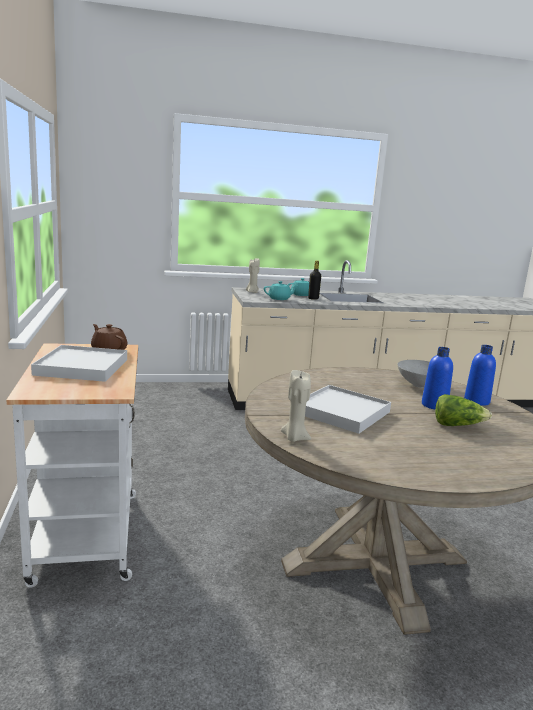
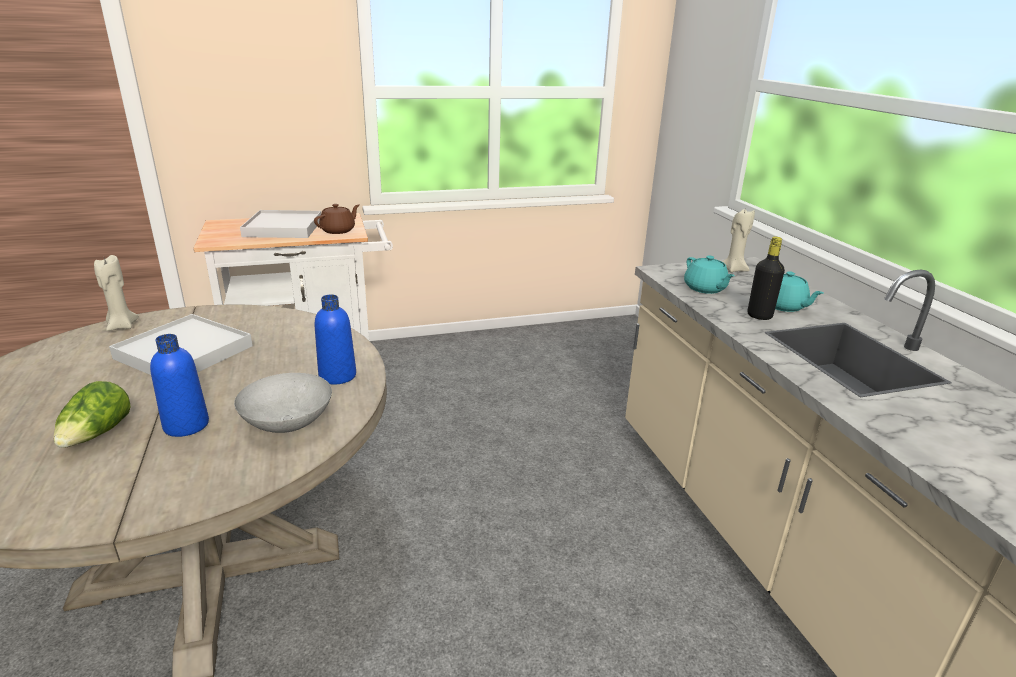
camera: 85 degrees right, 10 degrees up
(476, 401) = (192, 476): blue bottle -> blue bottle (337, 376)

